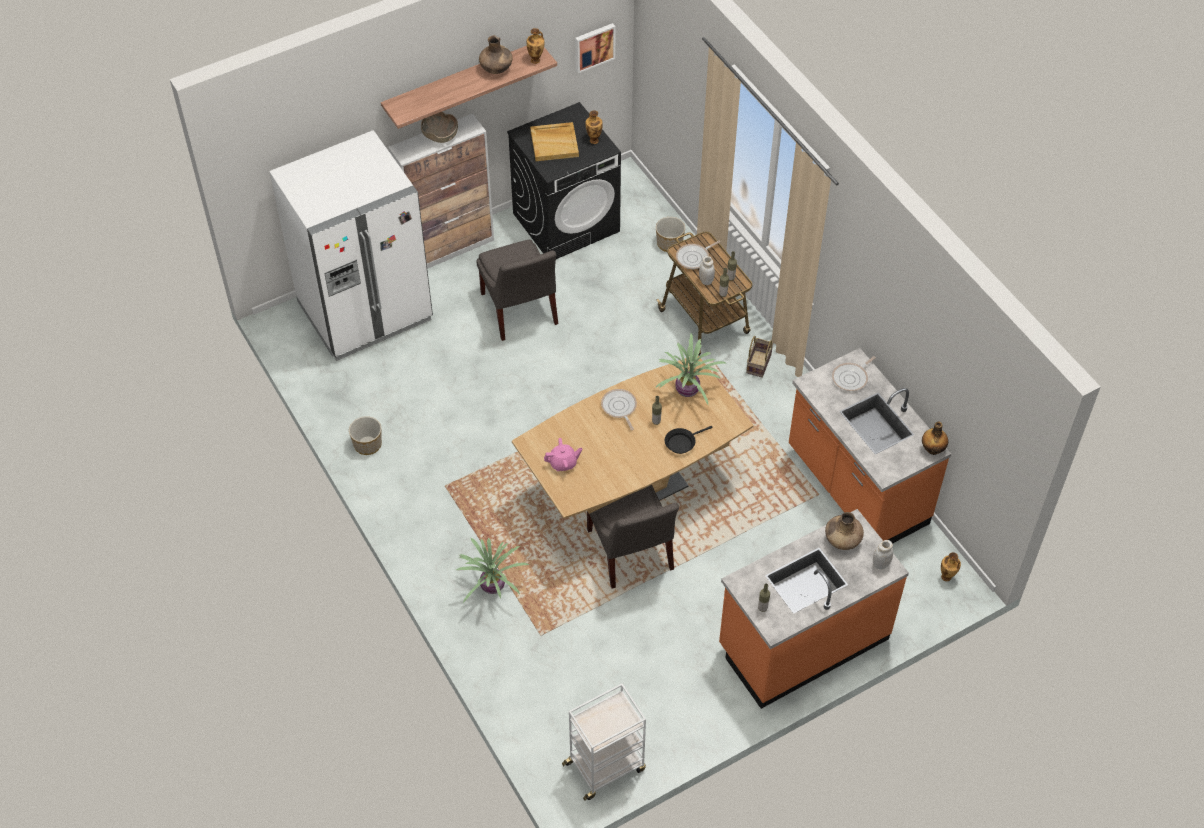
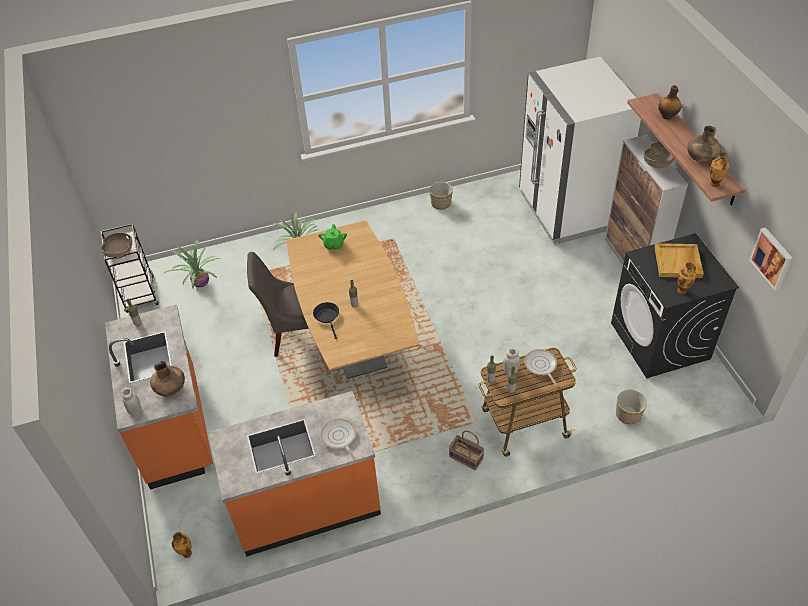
camera: 105 degrees right, 5 degrees down
(519, 311) = (555, 297): grey chair -> none
(563, 463) = (333, 245): pink teapot -> green teapot
(606, 766) = (140, 295): white cart -> black cart
(617, 719) = (120, 253): none -> brown bowl
(619, 407) = (376, 284): frying pan -> none
(687, 392) = (379, 329): potted plant -> potted plant (200, 283)
(933, 449) = (233, 485): bottle -> bottle (667, 116)

